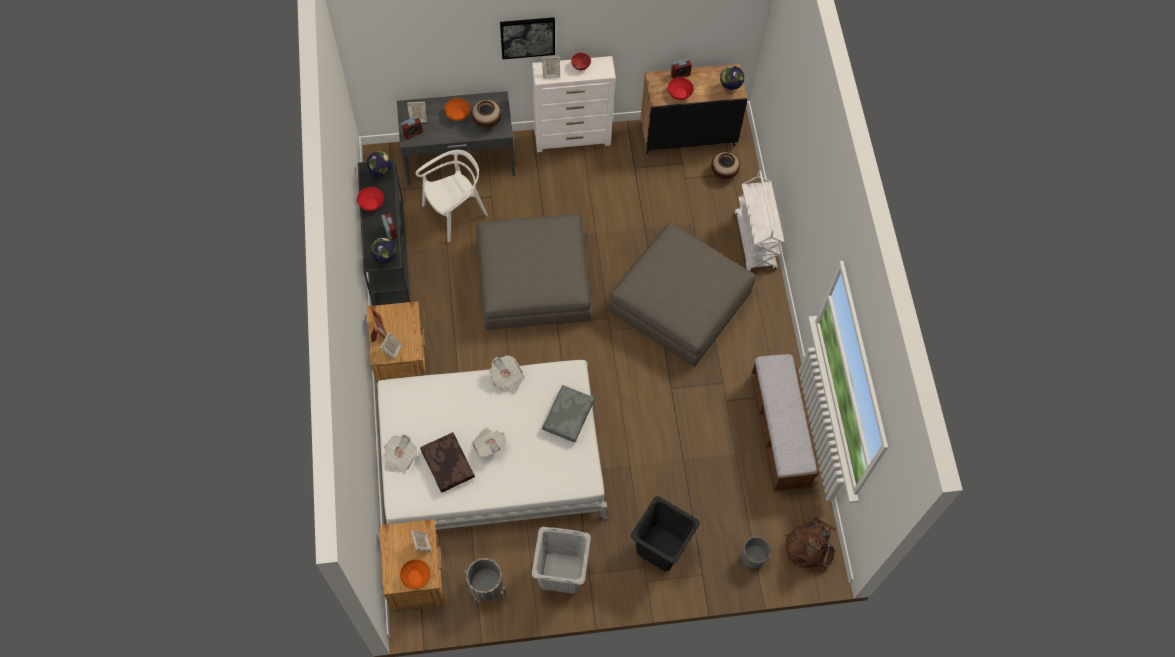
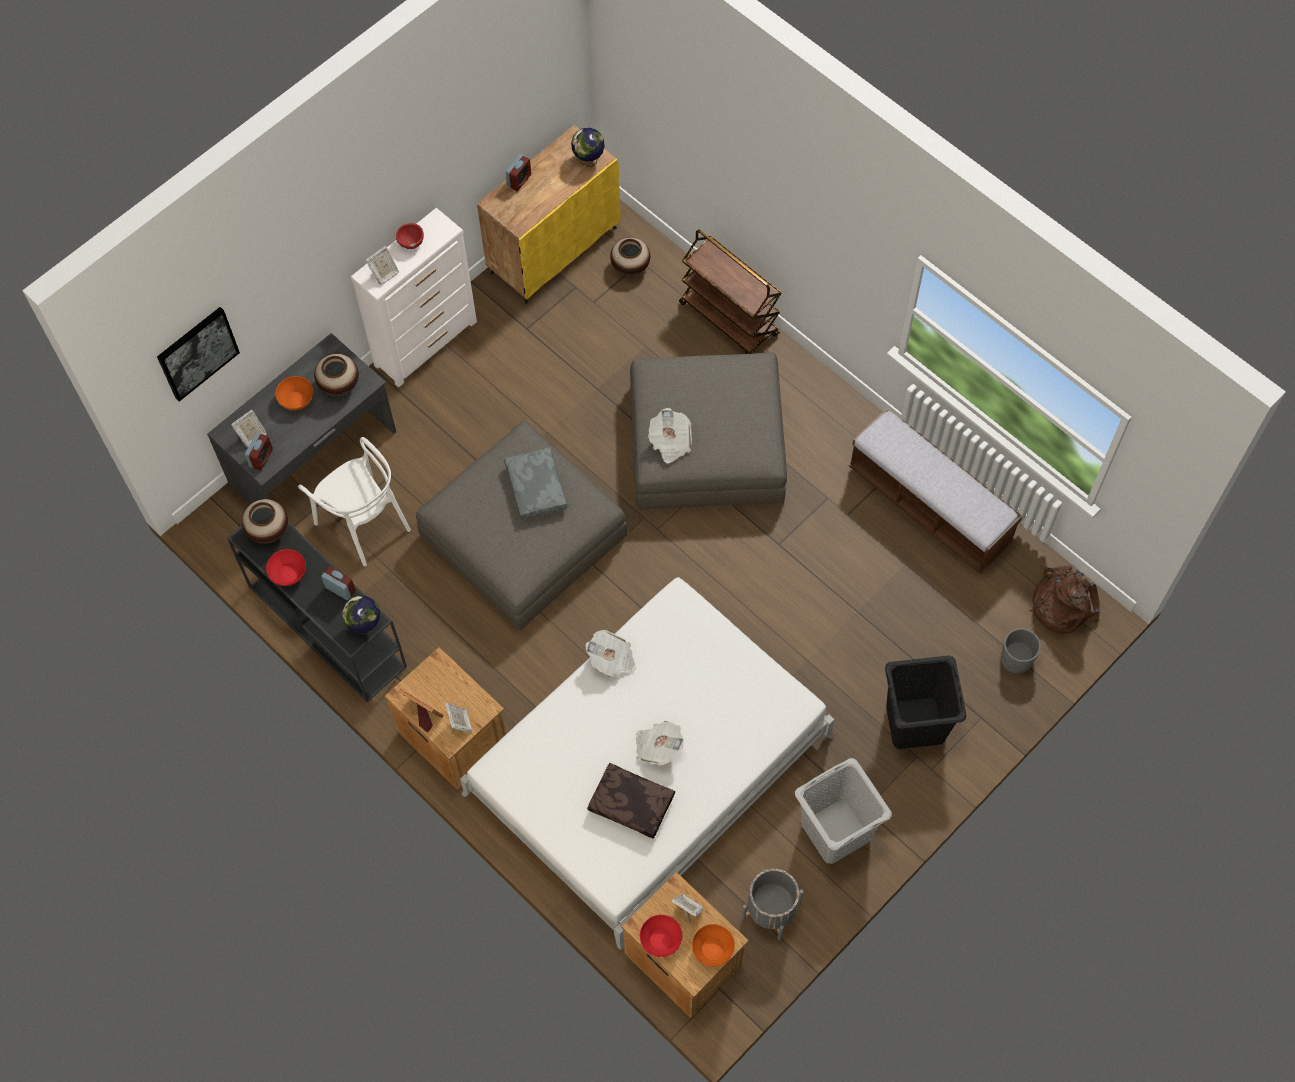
camera: 35 degrees left, 0 degrees up
(381, 174) = (268, 531): globe -> vase
(399, 458) = (570, 838): newspaper -> newspaper (670, 442)
(455, 212) = (364, 523): white chair -> white chair turned 120 degrees clockwise
(527, 37) = (336, 245): picture -> picture (197, 352)
(567, 415) = (714, 650): grey pillow -> grey pillow (534, 488)
(679, 93) = (537, 202): red bowl -> red bowl (661, 939)
(688, 134) = (554, 249): black cabinet -> yellow cabinet
(755, 241) = (729, 319): white cart -> brown cart

